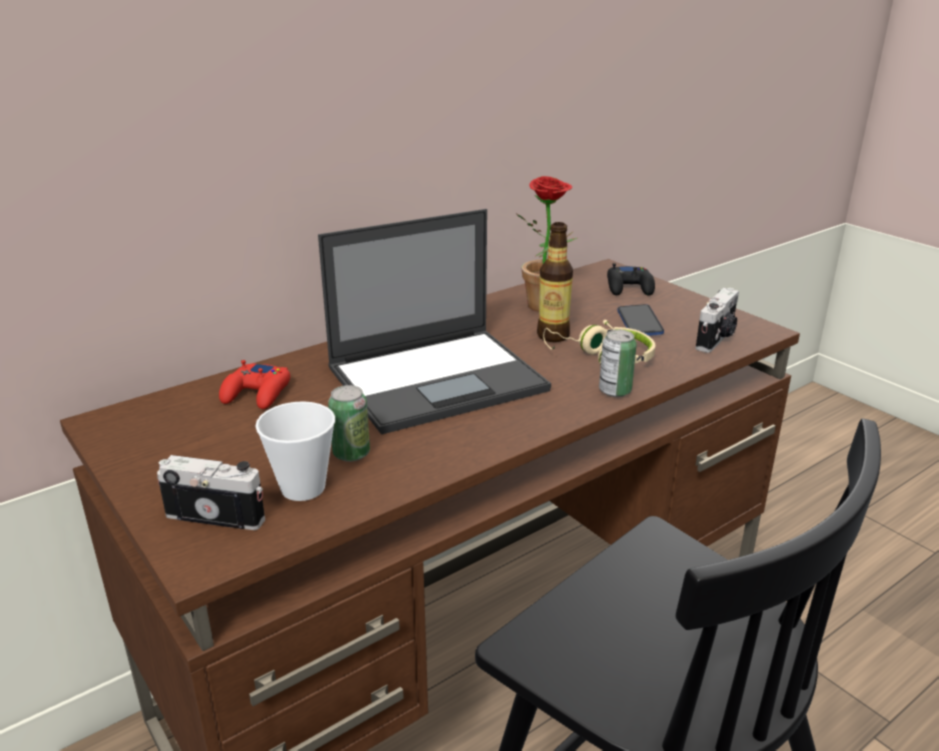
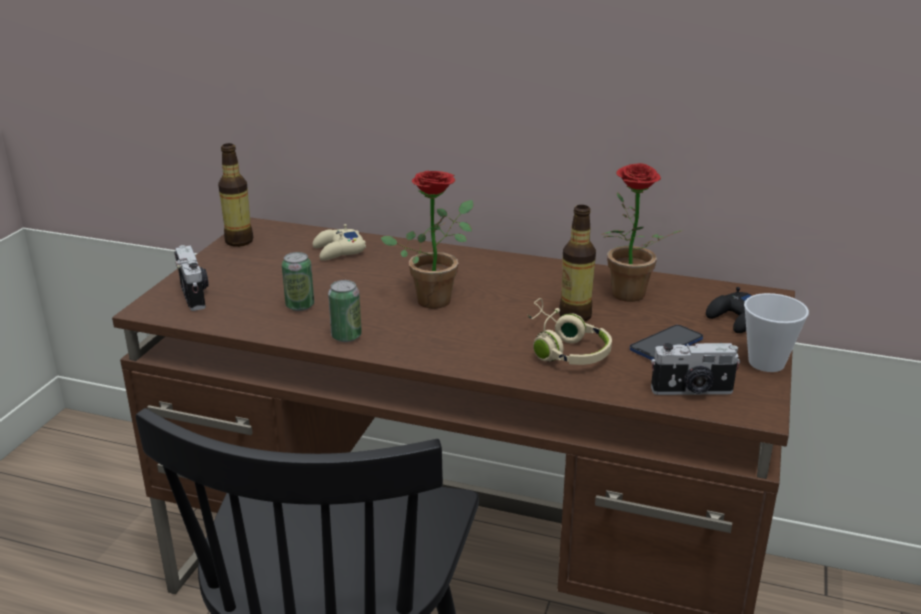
camera: 55 degrees right, 0 degrees up
(121, 444) = (239, 241): none -> bottle
(257, 393) = (338, 251): red game controller -> beige game controller
(303, 488) = (246, 306): cup -> cup (766, 363)
(439, 378) = (437, 297): laptop -> potted plant
(615, 391) = (512, 370): can -> can (346, 336)

